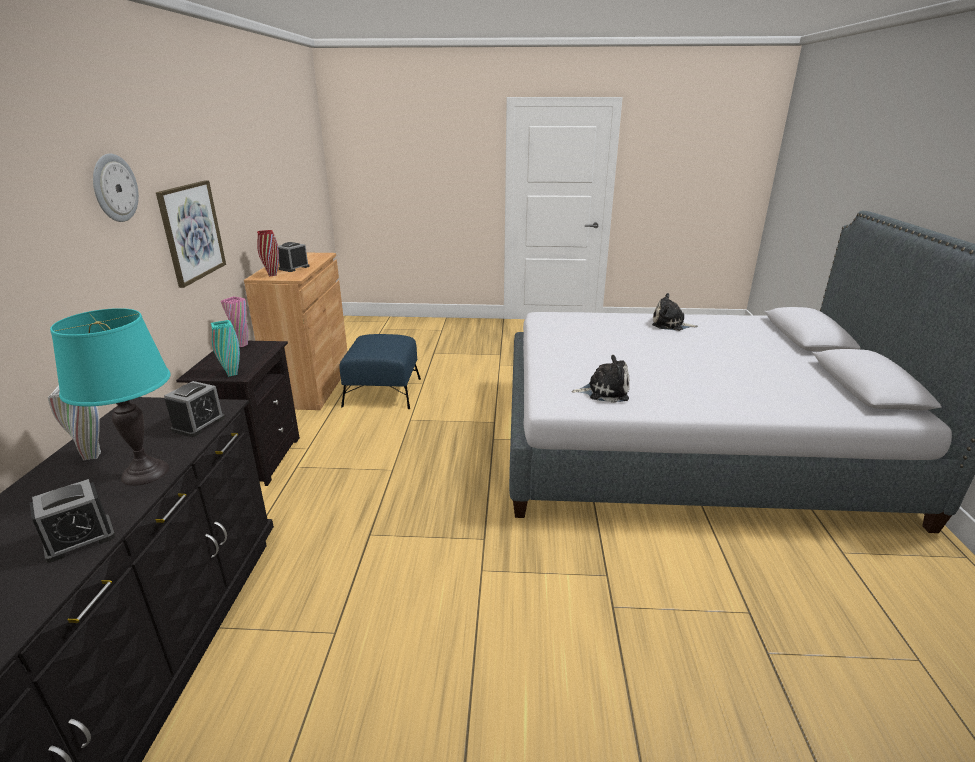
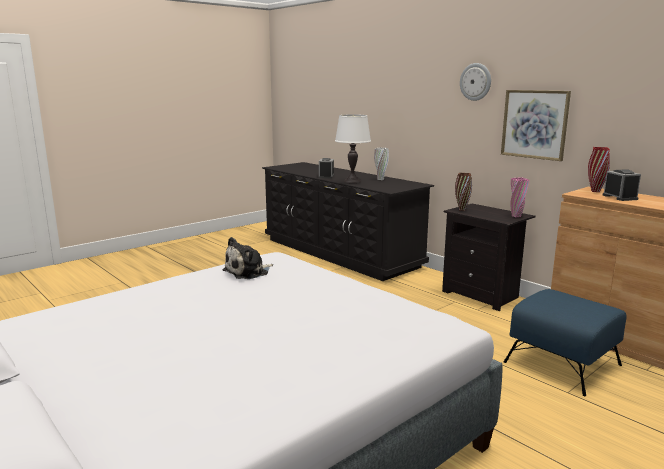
camera: 135 degrees right, 10 degrees down
(145, 473) = (352, 181): turquoise table lamp -> white table lamp
(198, 424) = (379, 187): alarm clock -> none
(232, 374) = (461, 209): turquoise vase -> brown vase
(670, 325) = (272, 381): plush toy -> none

